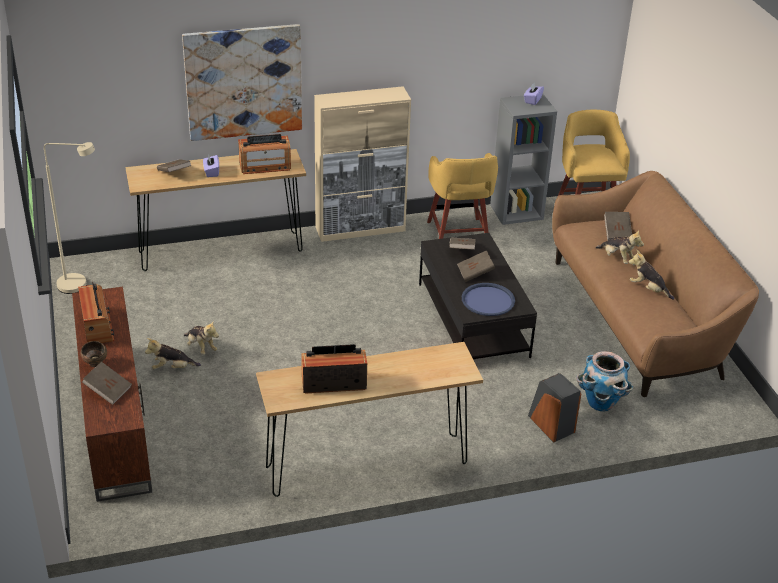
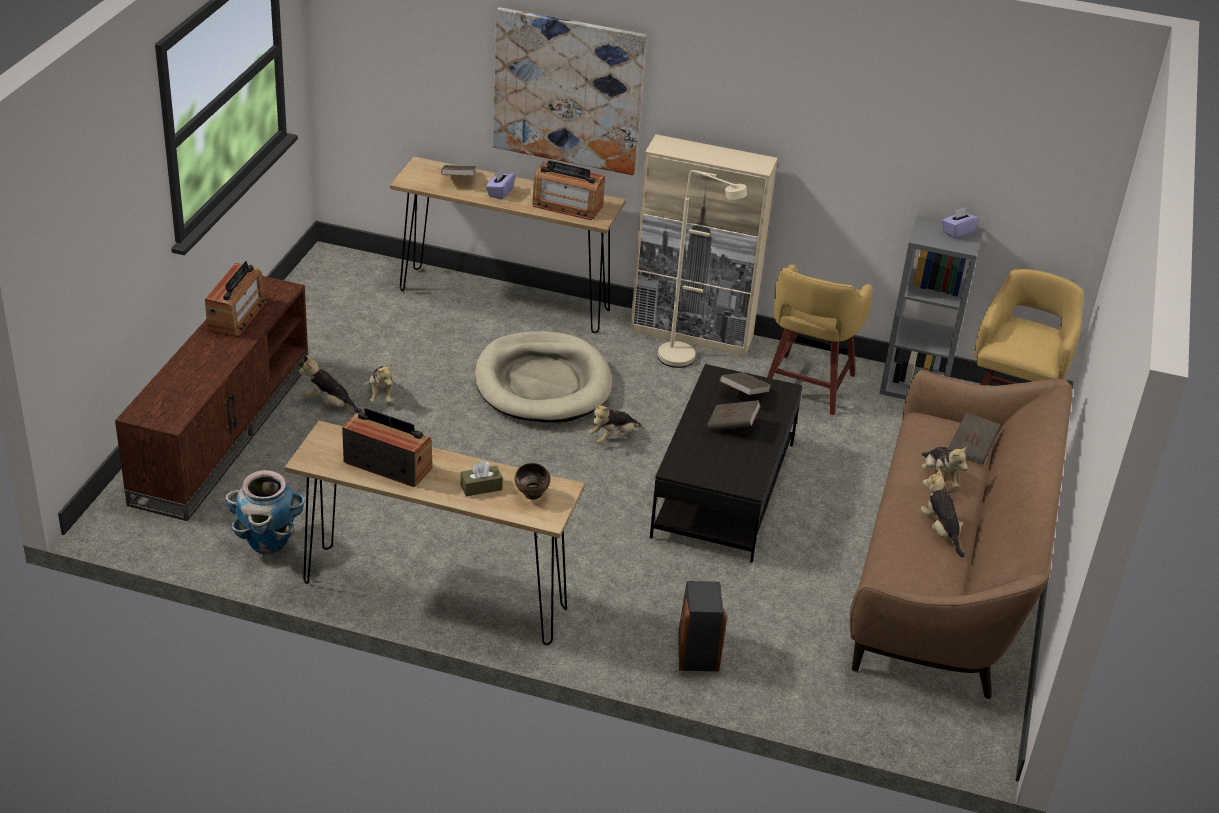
camera: 30 degrees right, 0 degrees up
(80, 285) = (321, 280): beige floor lamp -> beige floor lamp (686, 360)
(96, 364) = (197, 353): brown bowl -> brown bowl (532, 496)
(108, 390) = (181, 384): brown book -> none
(299, 297) = (542, 383): none -> beige dog bed
(377, 314) = (613, 437): none -> plush toy
(406, 371) = (481, 487): none -> brown tissue box
(488, 300) = (715, 462): blue tray -> none
(600, 403) = (788, 652): planter -> planter (268, 542)

